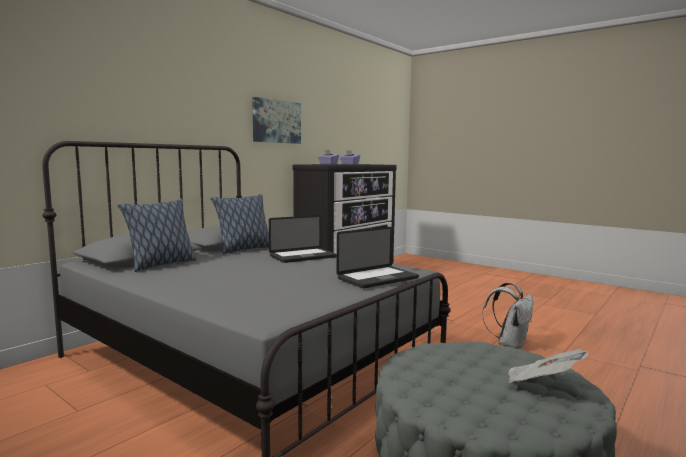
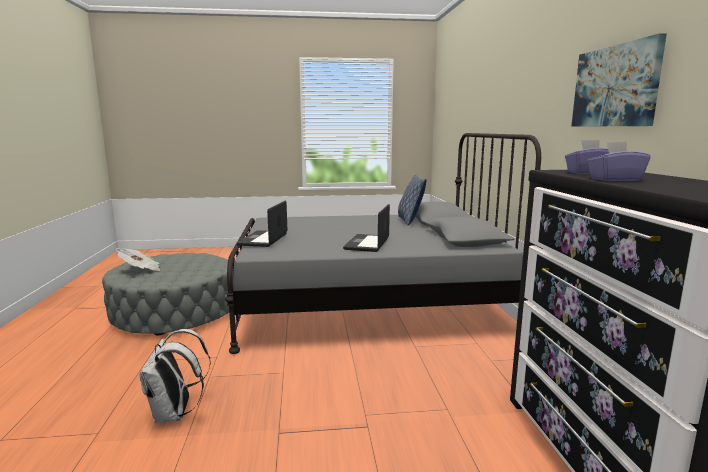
camera: 135 degrees right, 5 degrees up
(244, 249) = (430, 238): pillow -> none

